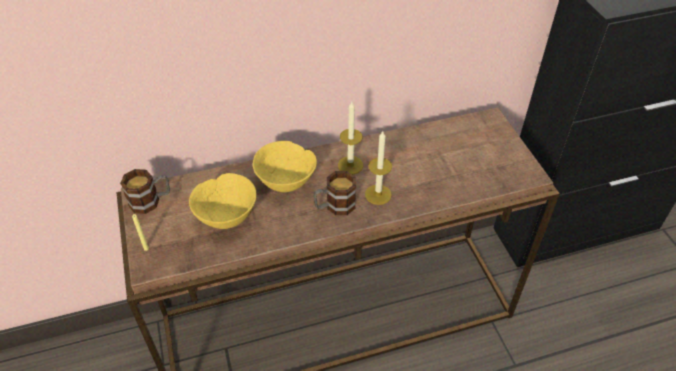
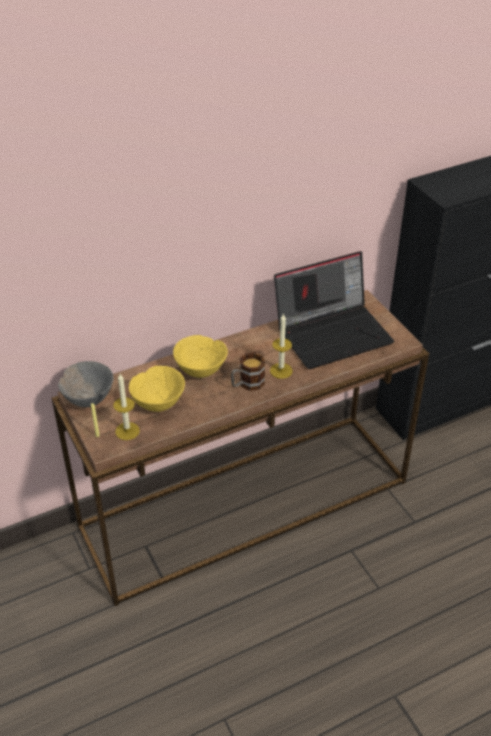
camera: 10 degrees left, 5 degrees down
(151, 201) = (88, 399): mug -> grey bowl
(350, 165) = (252, 350): candle -> candle (127, 431)
(449, 155) = (333, 333): none -> laptop

